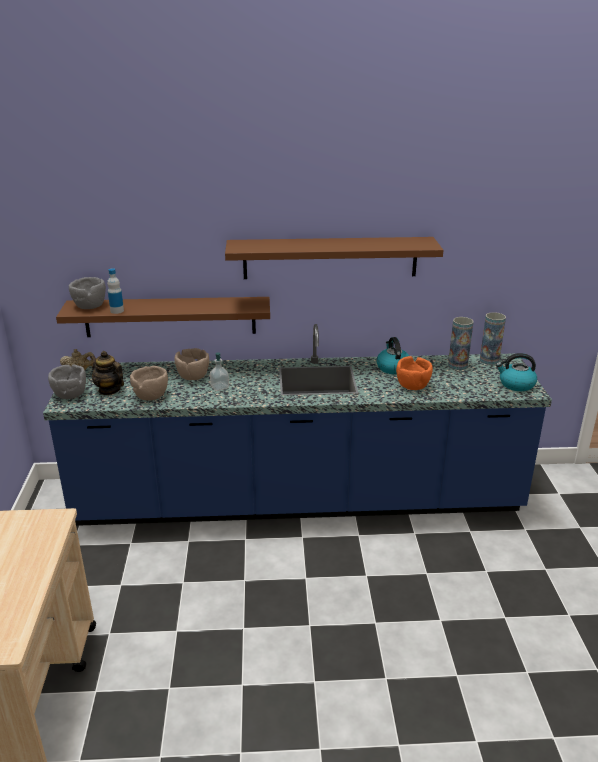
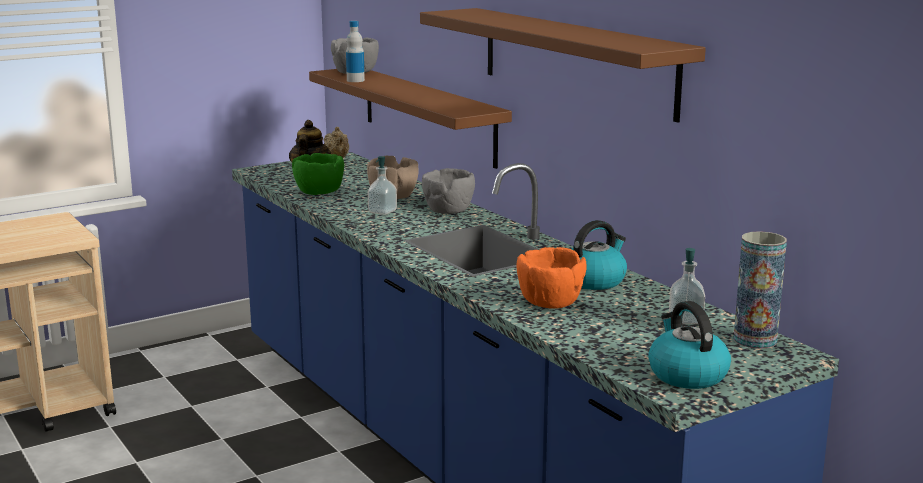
camera: 60 degrees right, 10 degrees down
(70, 394) = (282, 167): grey bowl -> grey bowl (448, 210)
(151, 395) = (320, 192): brown bowl -> green bowl
(457, 365) = (685, 320): vase -> soap dispenser

